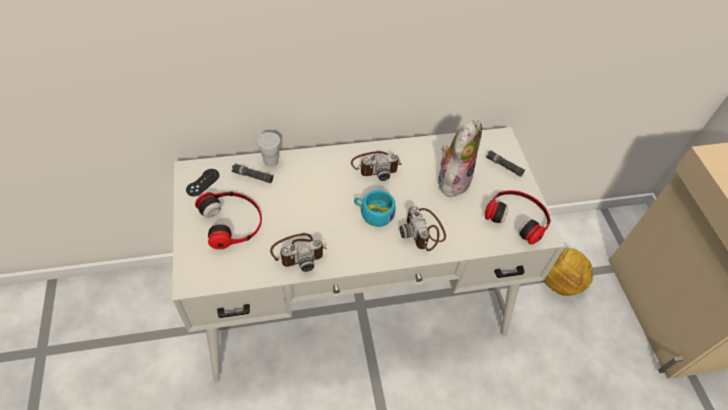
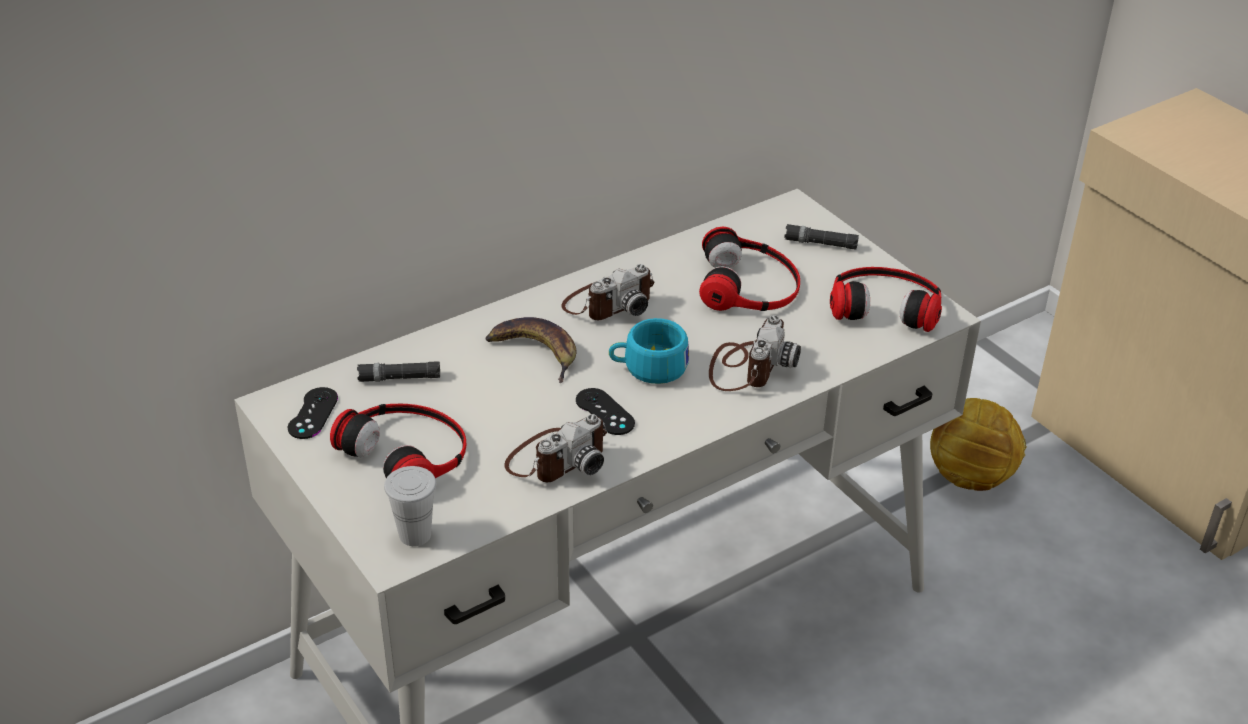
camera: 20 degrees left, 15 degrees down
(271, 161) = (418, 348): white cup -> white cup (415, 534)
(324, 183) = (536, 352): none -> banana
(337, 232) = (605, 412): none -> black game controller
(423, 231) = (748, 366): camera -> camera turned 120 degrees counterclockwise
(452, 179) = (749, 284): plush toy -> headphones

